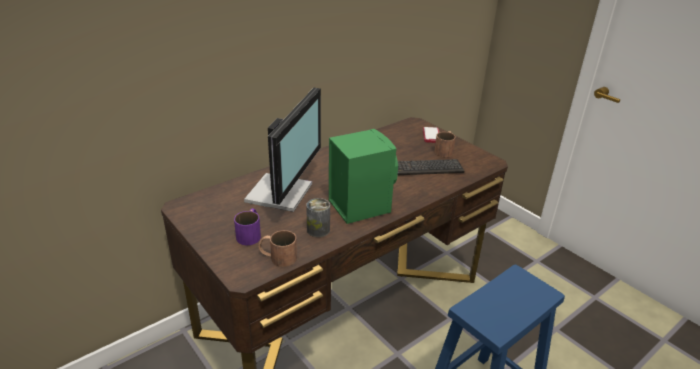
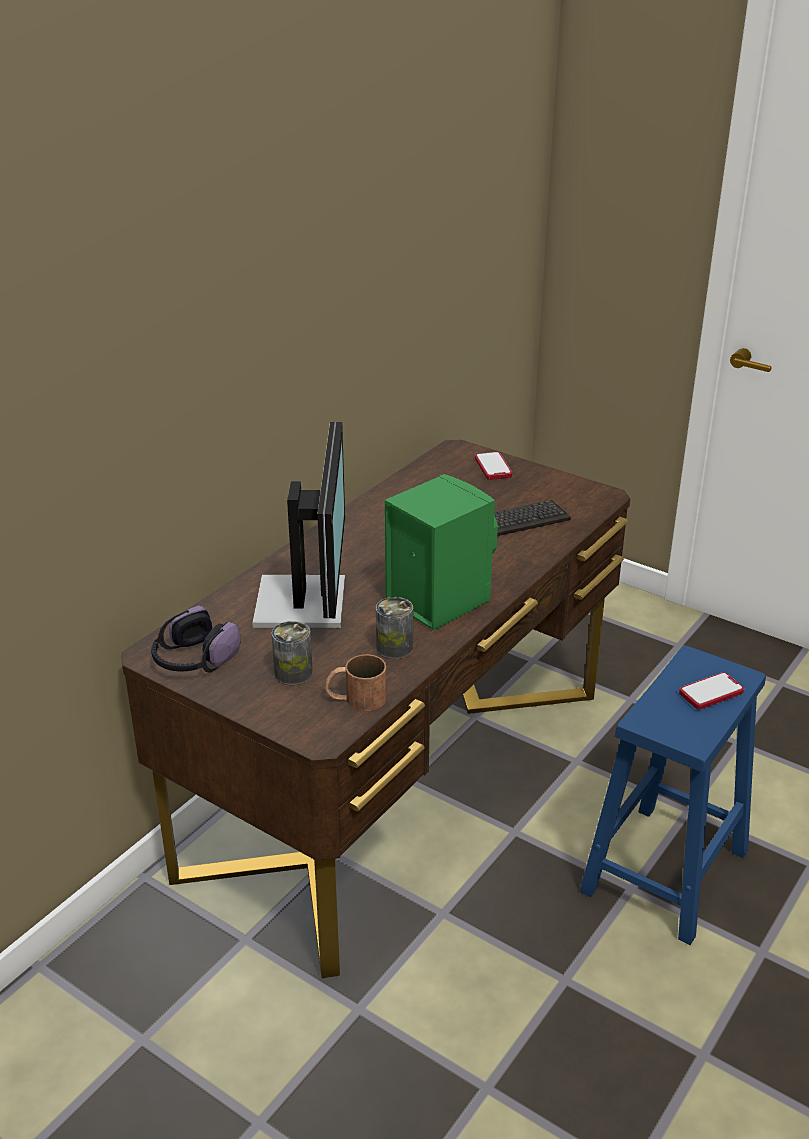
camera: 15 degrees left, 0 degrees up
(200, 214) = (193, 660): none -> headphones
(250, 233) = (293, 673): purple mug -> can
(445, 150) = (526, 488): brown mug -> none
(521, 300) = (711, 692): none -> phone

